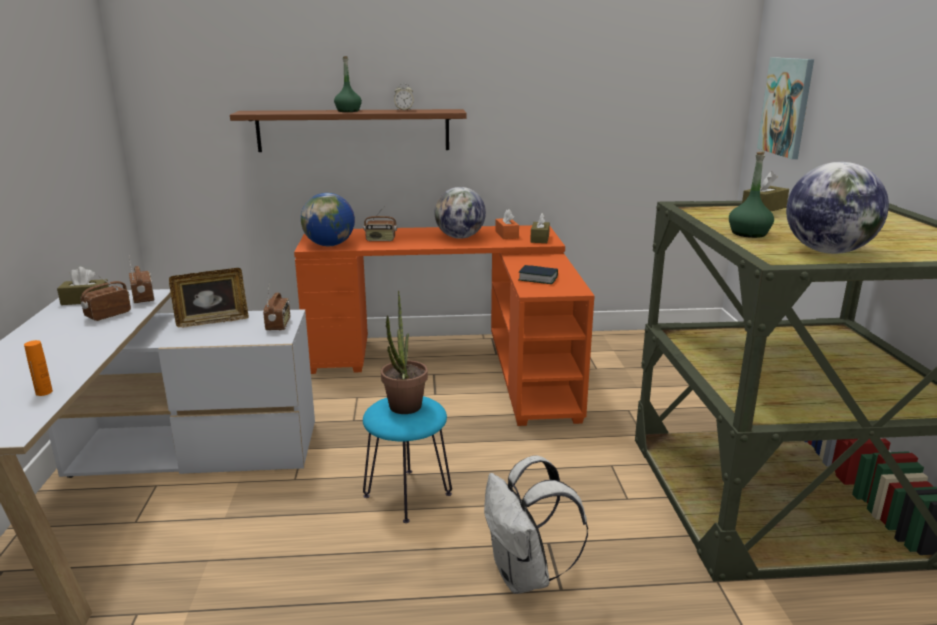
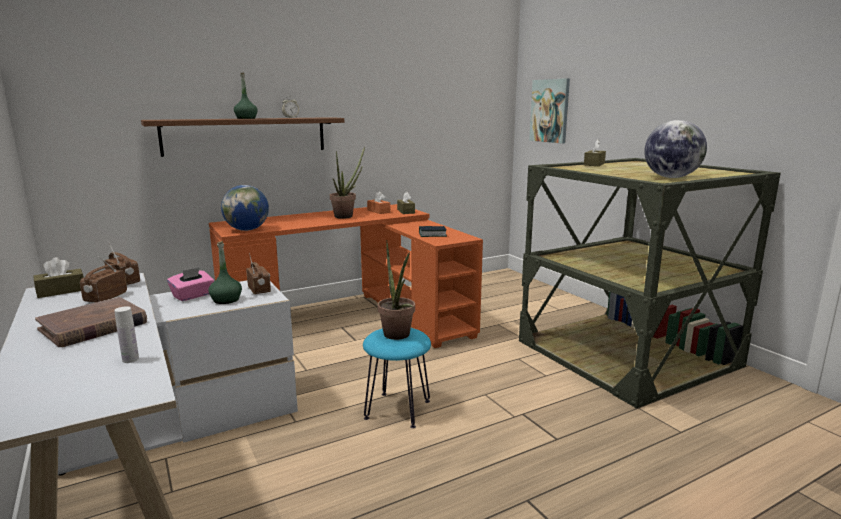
camera: 25 degrees left, 5 degrees down
(44, 392) = (130, 359): orange bottle -> white bottle
(62, 347) = (93, 326): none -> brown book
(212, 321) = (193, 296): picture frame -> pink tissue box
(380, 240) = (286, 223): radio -> none
(460, 237) = (346, 216): globe -> potted plant
(525, 576) = (527, 438): white backpack -> none
(748, 233) = (613, 174): green bottle -> green bottle (226, 300)

